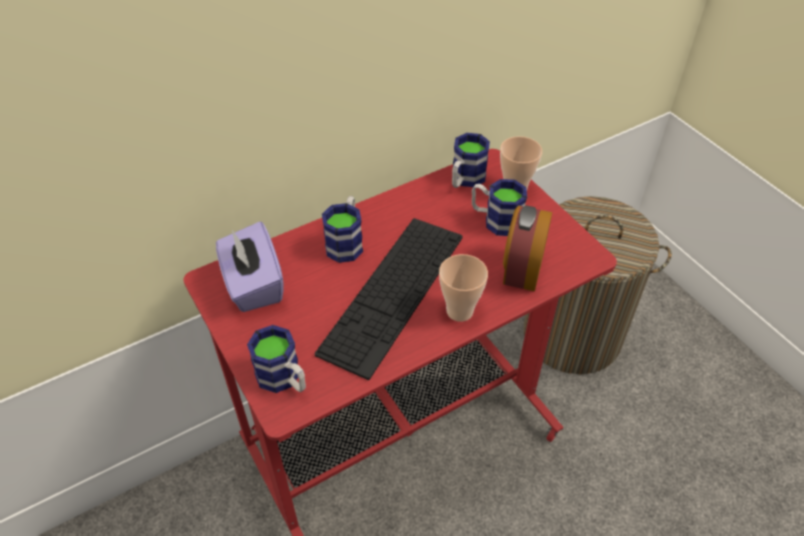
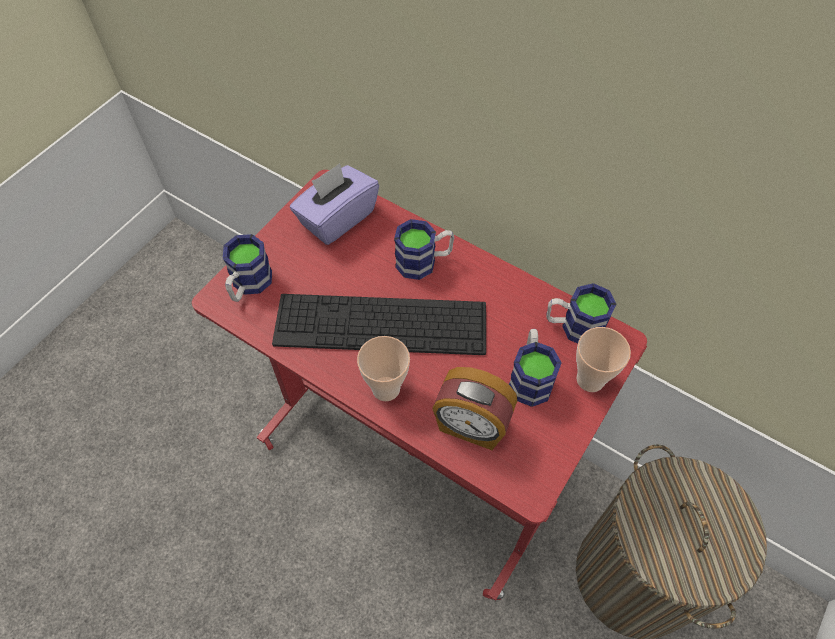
camera: 65 degrees right, 10 degrees up
(521, 270) = (471, 426): alarm clock -> alarm clock turned 150 degrees counterclockwise

